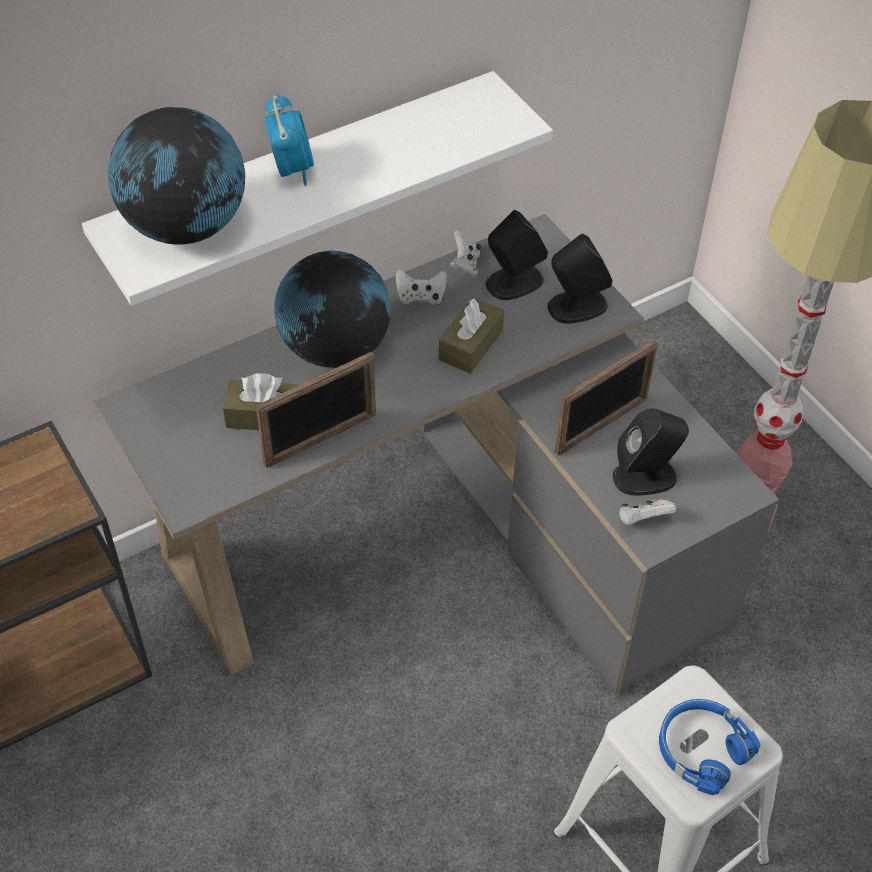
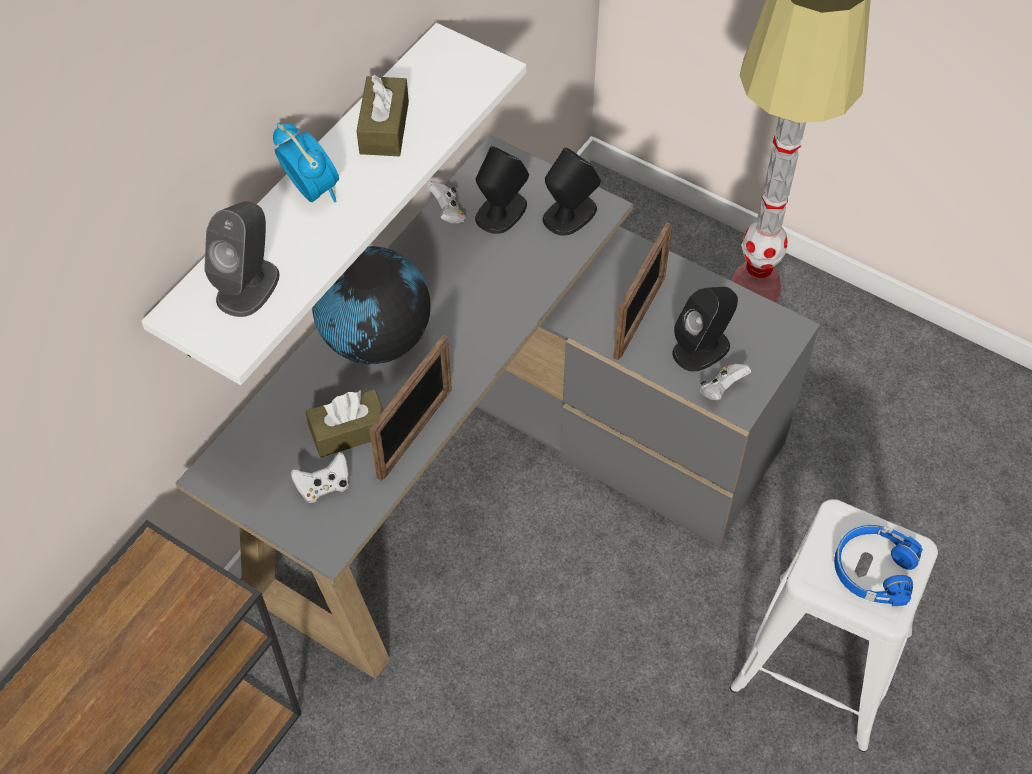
camera: 25 degrees left, 5 degrees up
(186, 227) = (248, 286): globe -> grey speaker
(420, 297) = (425, 259): white game controller -> white game controller (324, 486)
(471, 345) = (497, 288): brown tissue box -> brown tissue box (384, 128)

